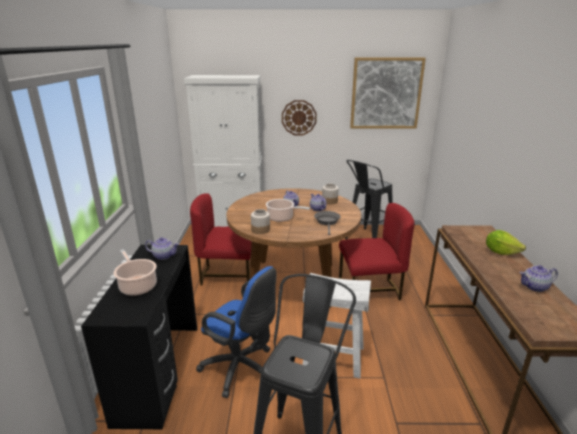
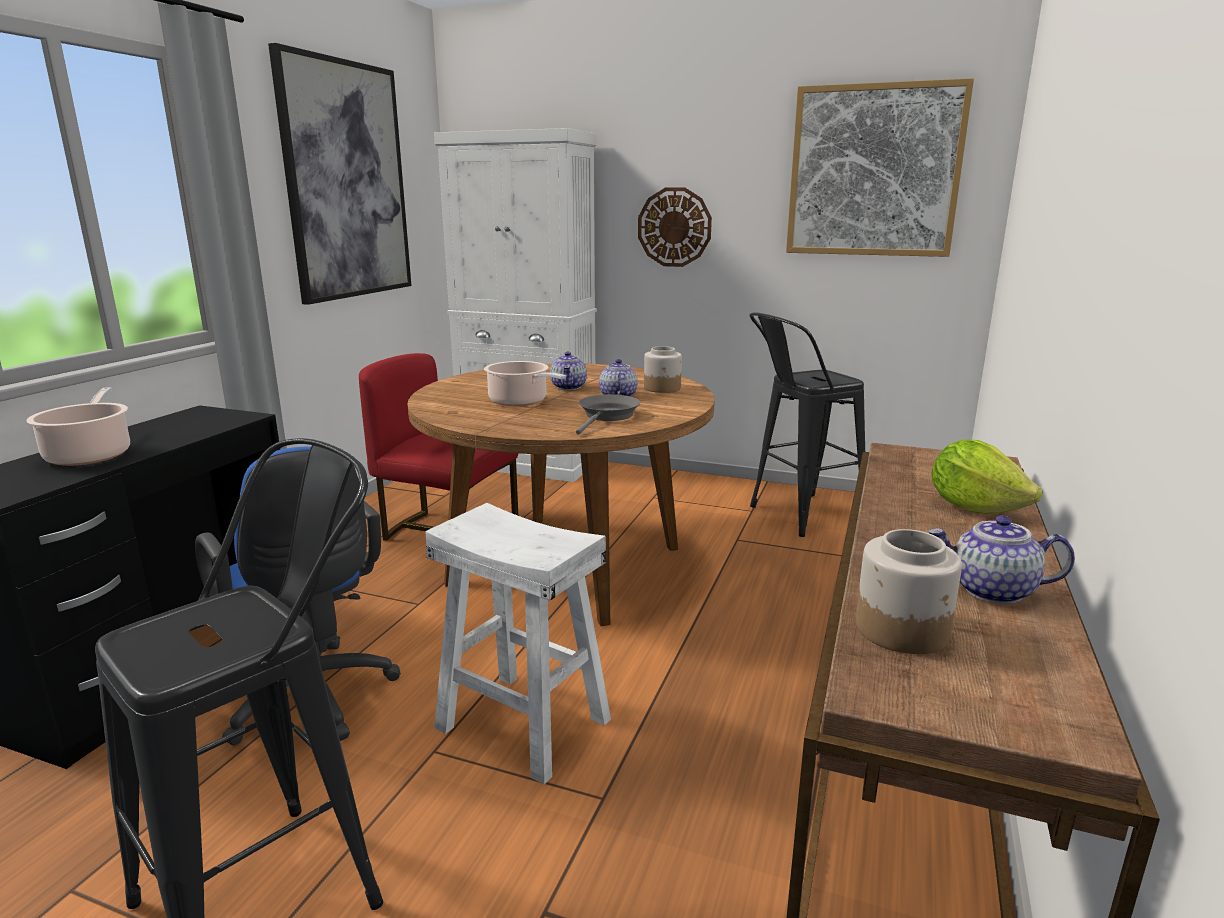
camera: 20 degrees right, 5 degrees down
(152, 110) = (346, 181): none -> picture
(164, 256) = (207, 423): teapot -> none
(260, 230) = (450, 413): jar -> jar (903, 630)
(370, 291) = (724, 612): red chair -> none

